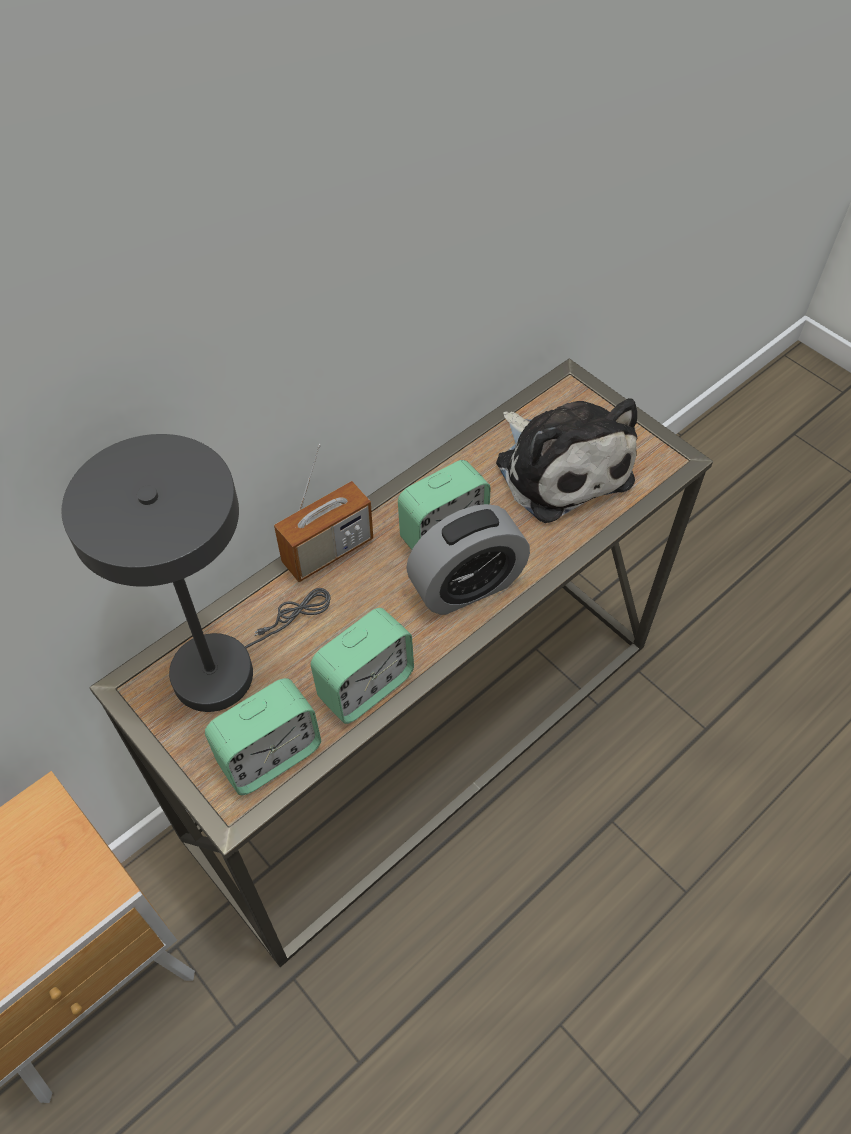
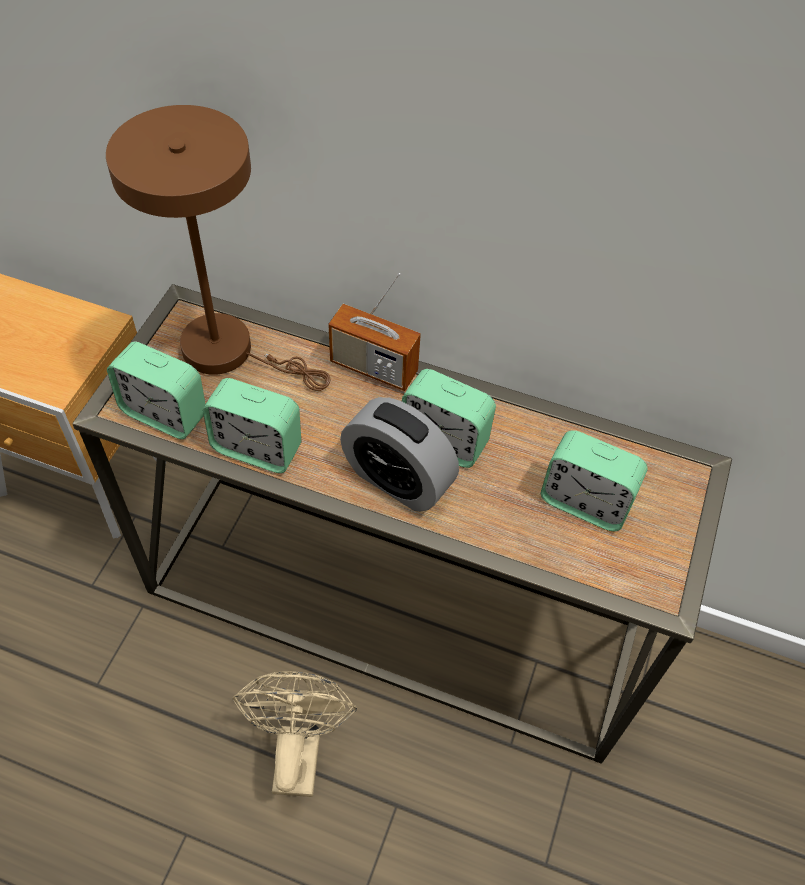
camera: 60 degrees right, 0 degrees up
(225, 665) = (229, 351): grey table lamp -> brown table lamp
(523, 884) = (297, 749): none -> beige fan
(560, 467) = (585, 502): plush toy -> alarm clock

